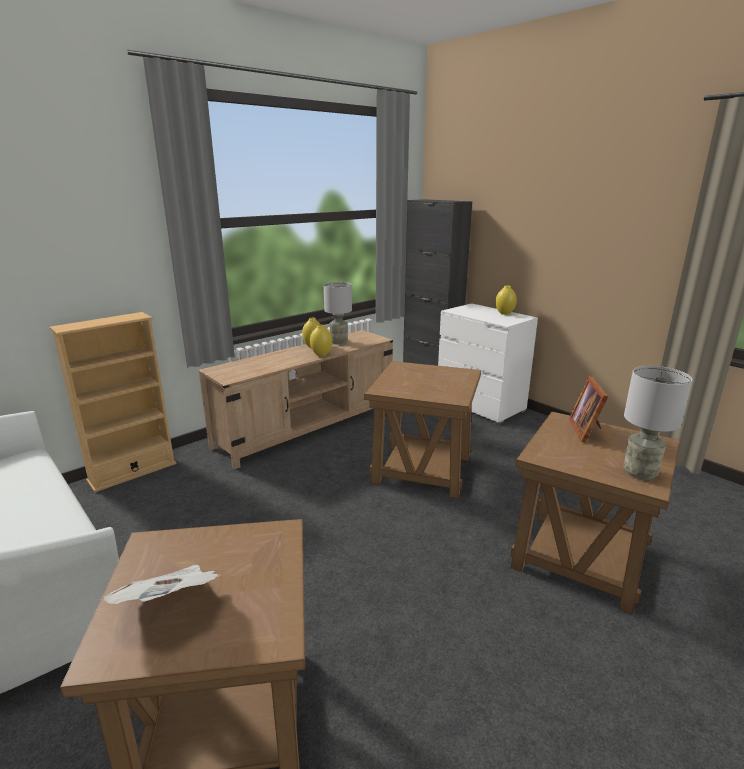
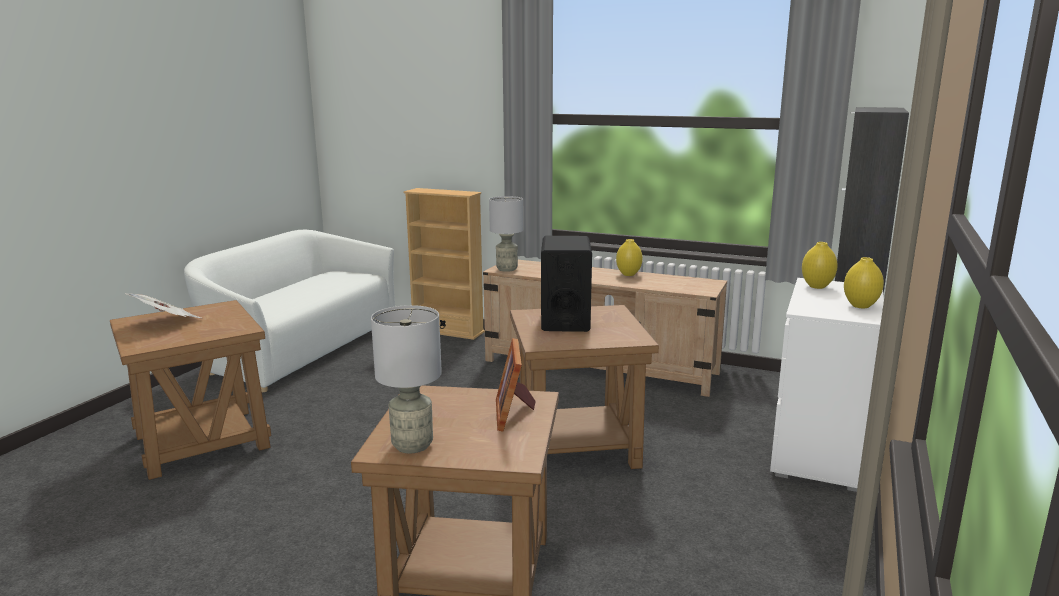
camera: 65 degrees right, 5 degrees down
(321, 354) = (608, 281): yellow vase -> yellow vase (817, 287)
(339, 342) = (661, 280): grey table lamp -> grey table lamp (507, 269)
(410, 382) = (565, 320): none -> black speaker
(587, 430) = (514, 413): picture frame -> picture frame turned 75 degrees counterclockwise

